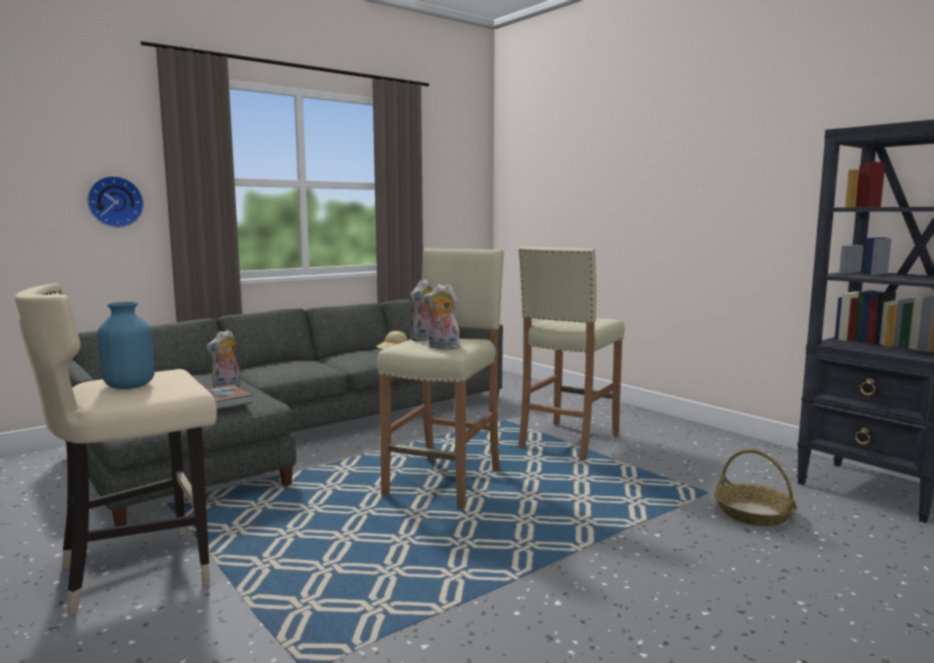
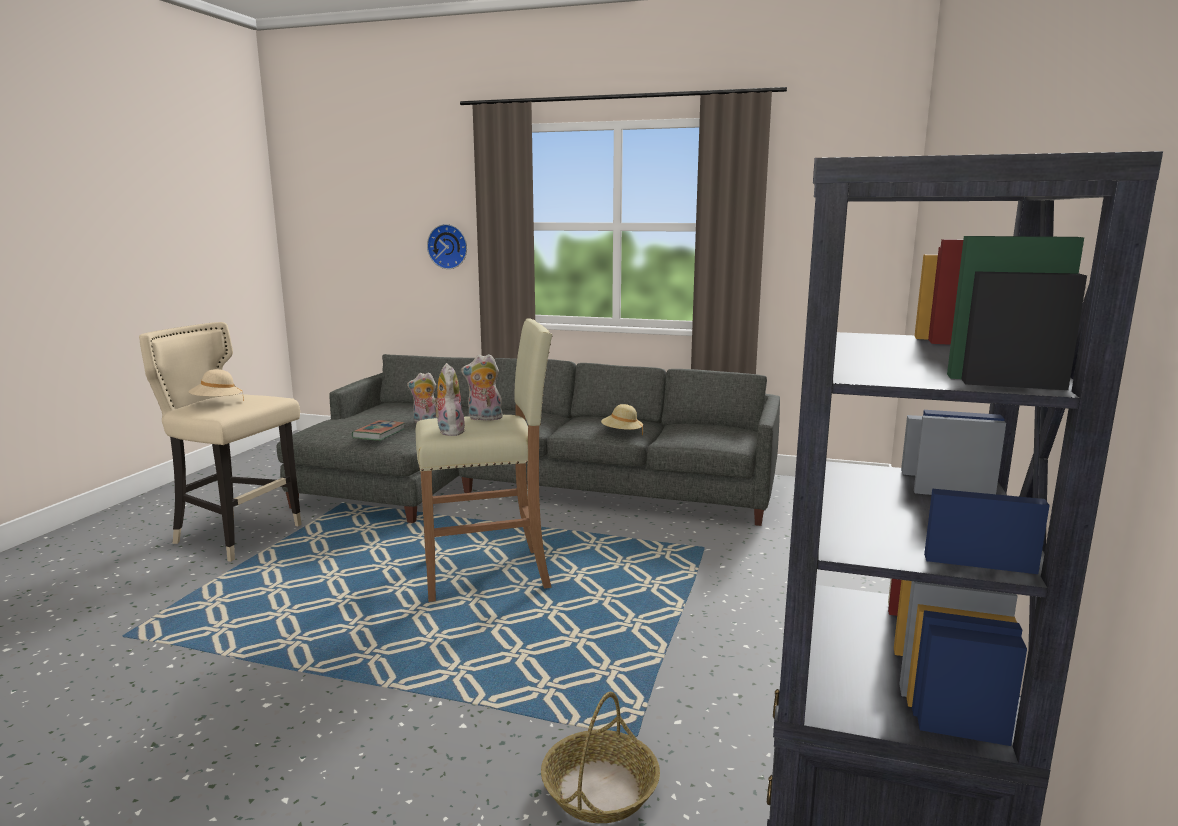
camera: 55 degrees right, 5 degrees up
(130, 386) = (217, 403): blue vase -> beige hat
(568, 441) = (689, 600): beige stool -> none

